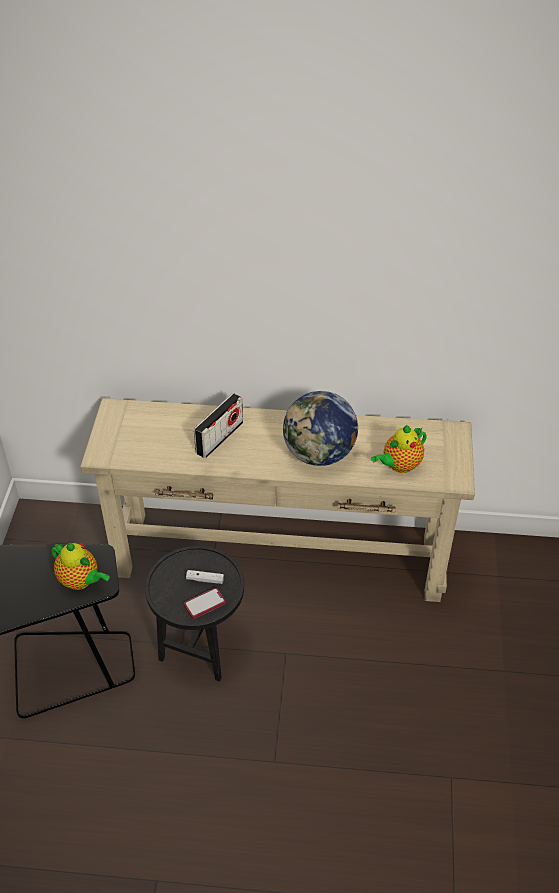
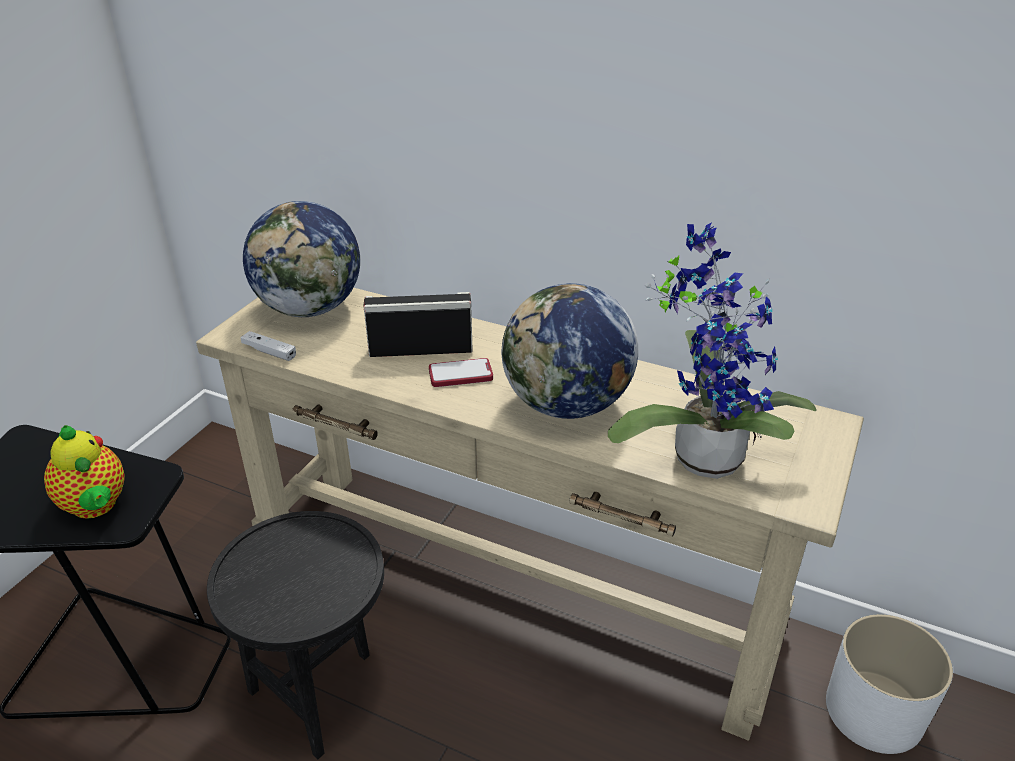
camera: 20 degrees right, 10 degrees down
(134, 424) = (310, 308): none -> globe
(204, 604) = (291, 608): phone -> phone (460, 374)
(205, 579) = (317, 569): white game controller -> white game controller (269, 352)
(219, 438) = (420, 349): radio -> radio turned 150 degrees counterclockwise
(399, 466) = (702, 453): teapot -> potted plant
(497, 568) = (873, 711): none -> white planter

